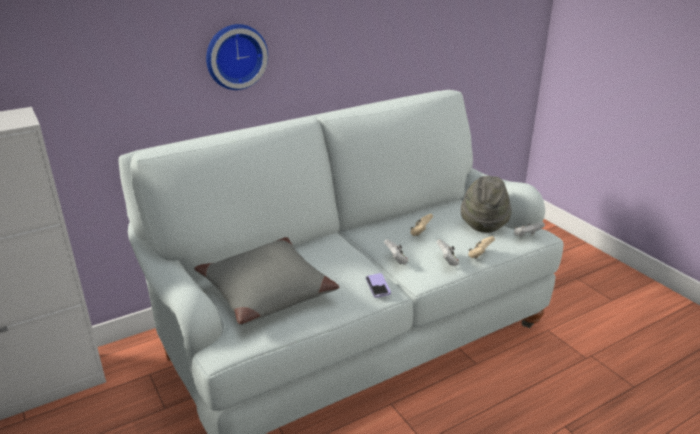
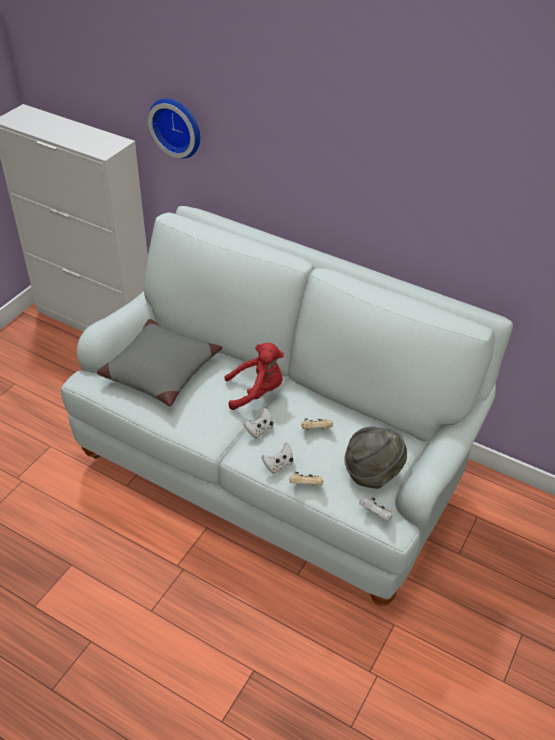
camera: 60 degrees right, 15 degrees up
(235, 56) = (292, 173): wall clock -> wall clock (177, 126)
(348, 248) = (257, 392): none -> red plush toy
(378, 286) = (210, 432): phone -> none

